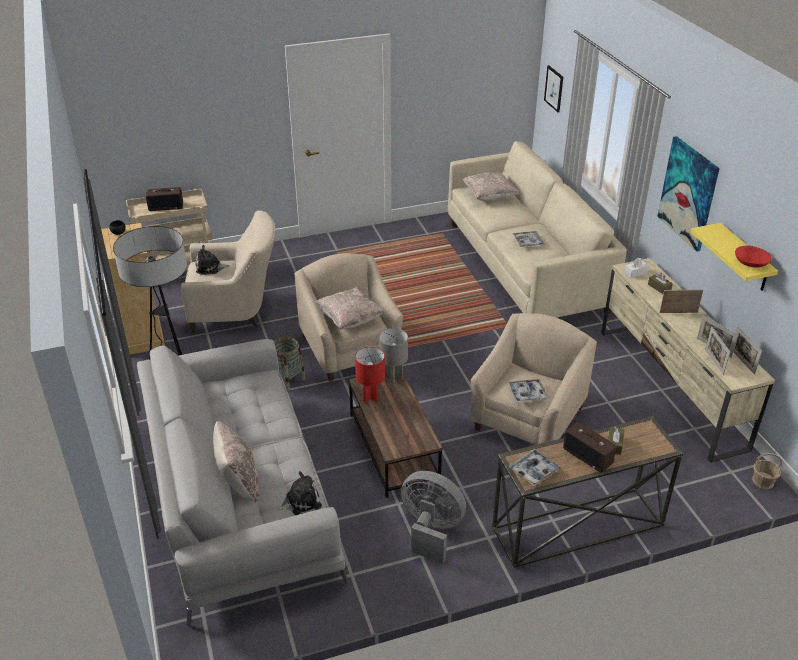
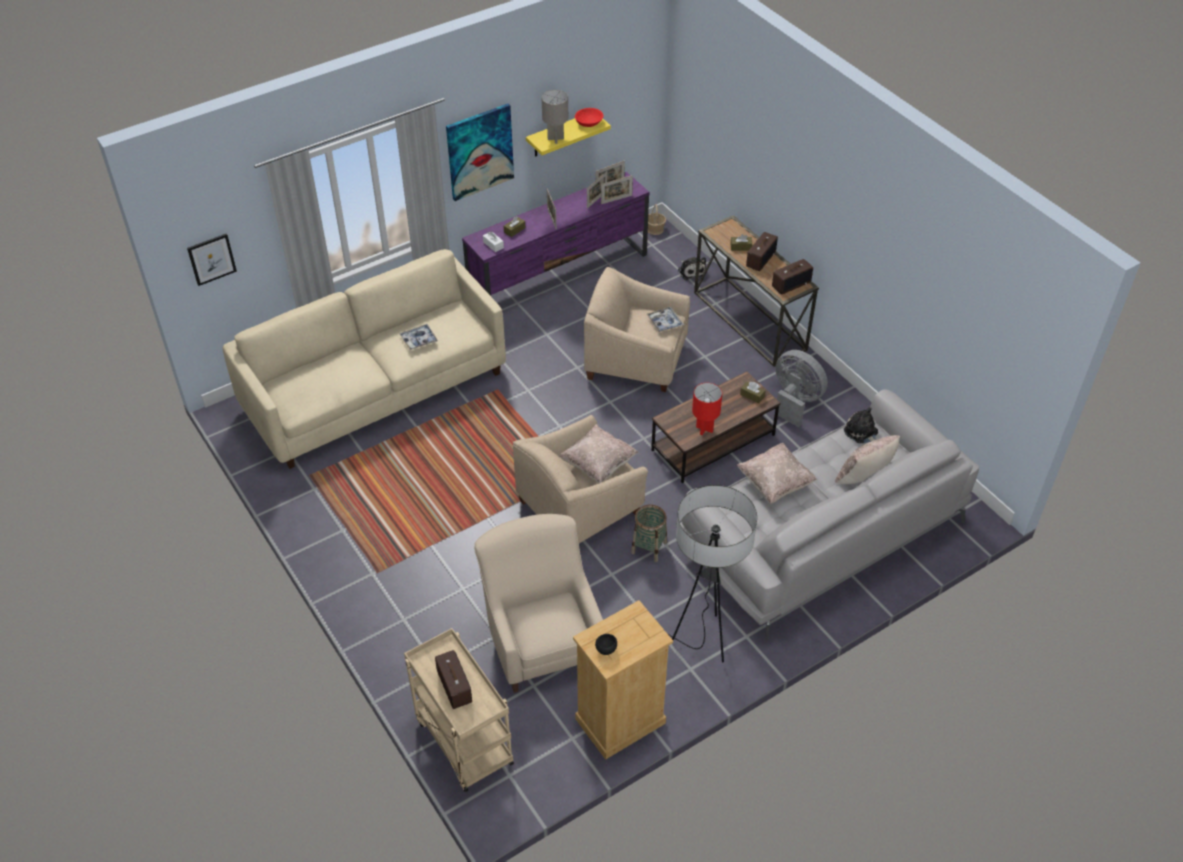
camera: 105 degrees left, 10 degrees up
(210, 268) = (539, 624): plush toy -> plush toy (691, 271)
(393, 378) = (670, 419): grey table lamp -> grey table lamp (556, 139)
(403, 442) = (752, 395): none -> brown tissue box
(431, 530) = (795, 401): grey fan -> grey fan turned 120 degrees clockwise
(489, 196) = (315, 385): beige pillow -> beige pillow (775, 483)
(534, 471) = (791, 284): tray -> radio
(670, 388) = (560, 277): beige tv stand -> purple tv stand

